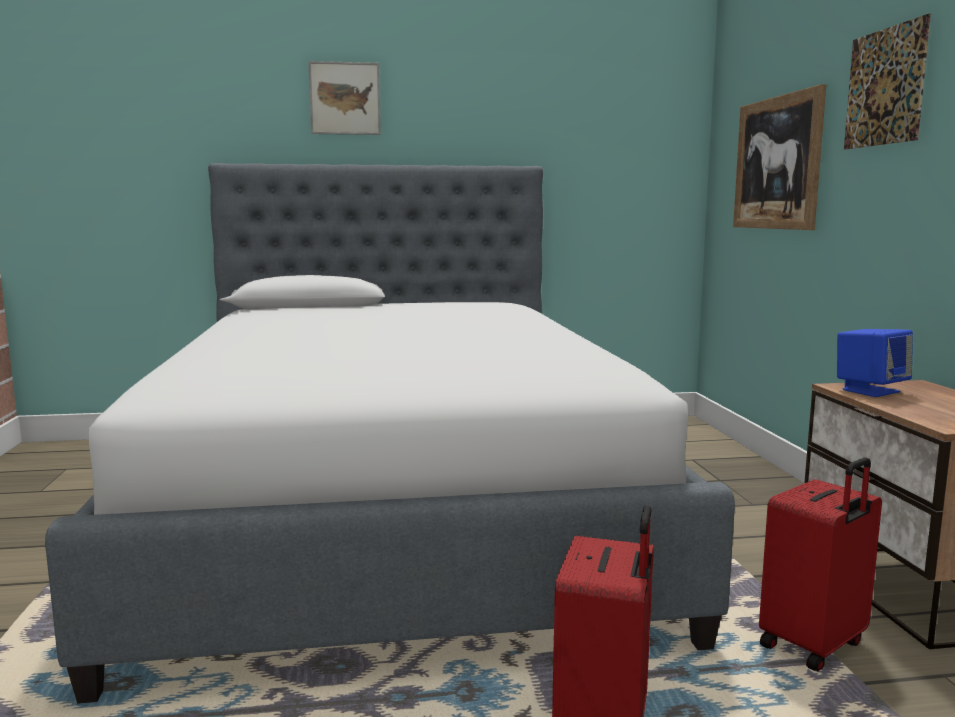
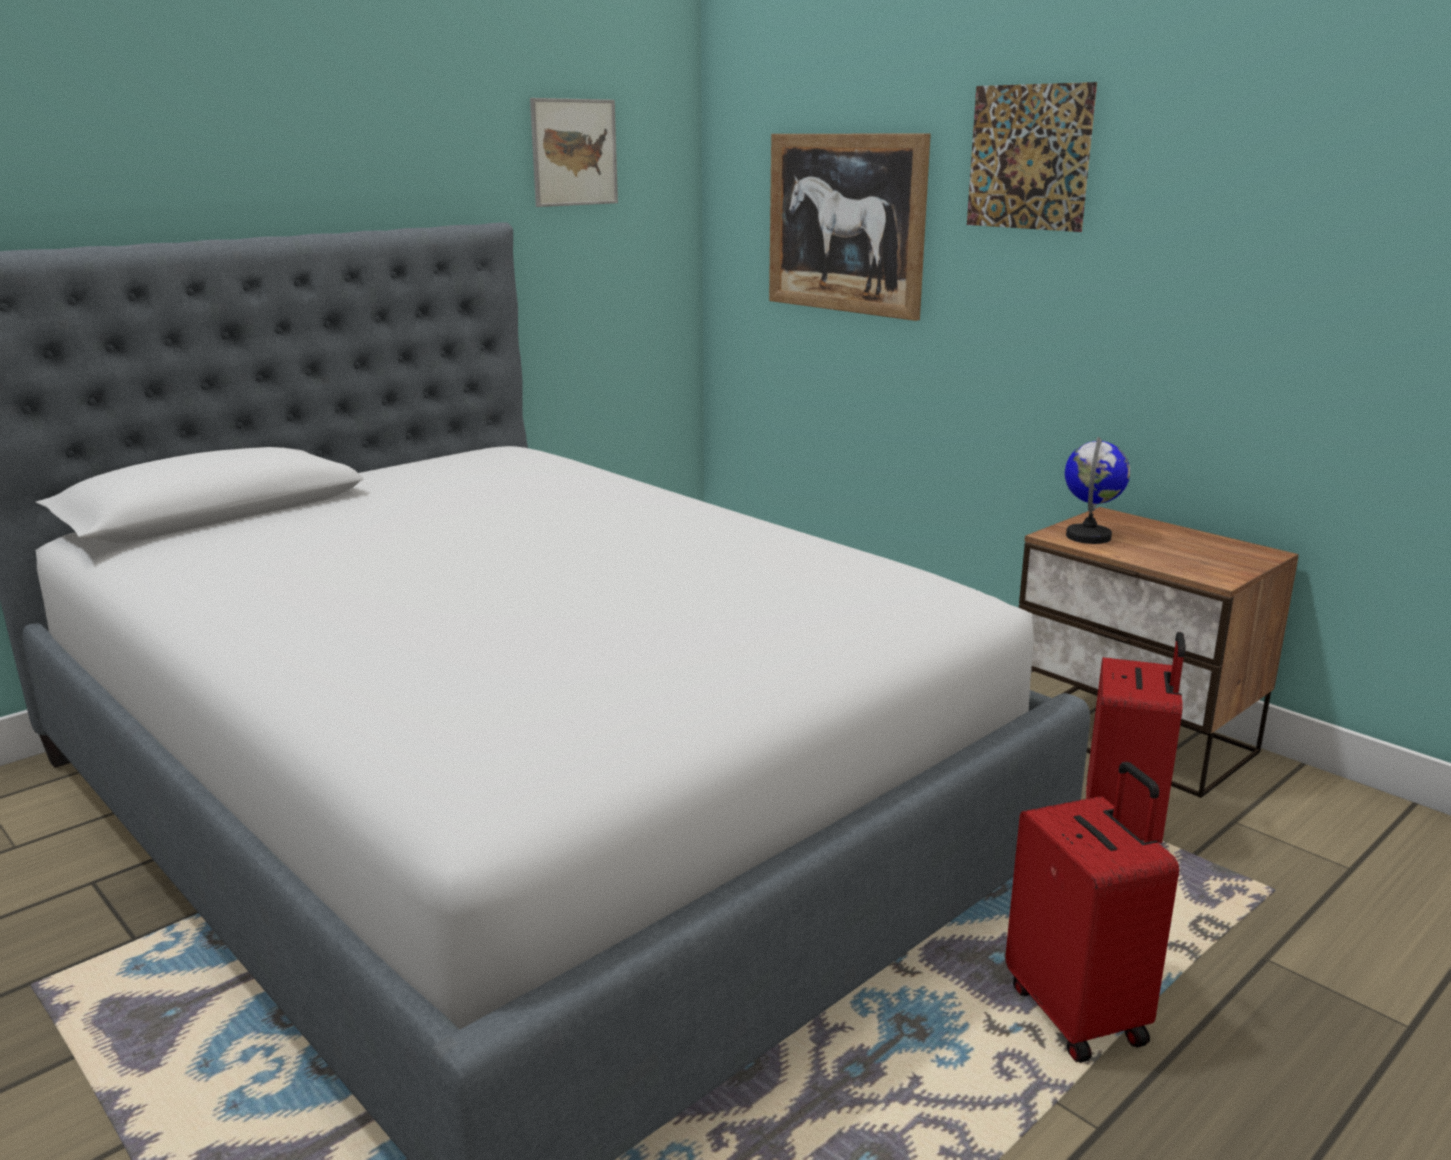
camera: 35 degrees left, 10 degrees up
(345, 98) = (171, 112): picture -> picture (574, 152)
(870, 390) = (1089, 536): blue speaker -> globe

